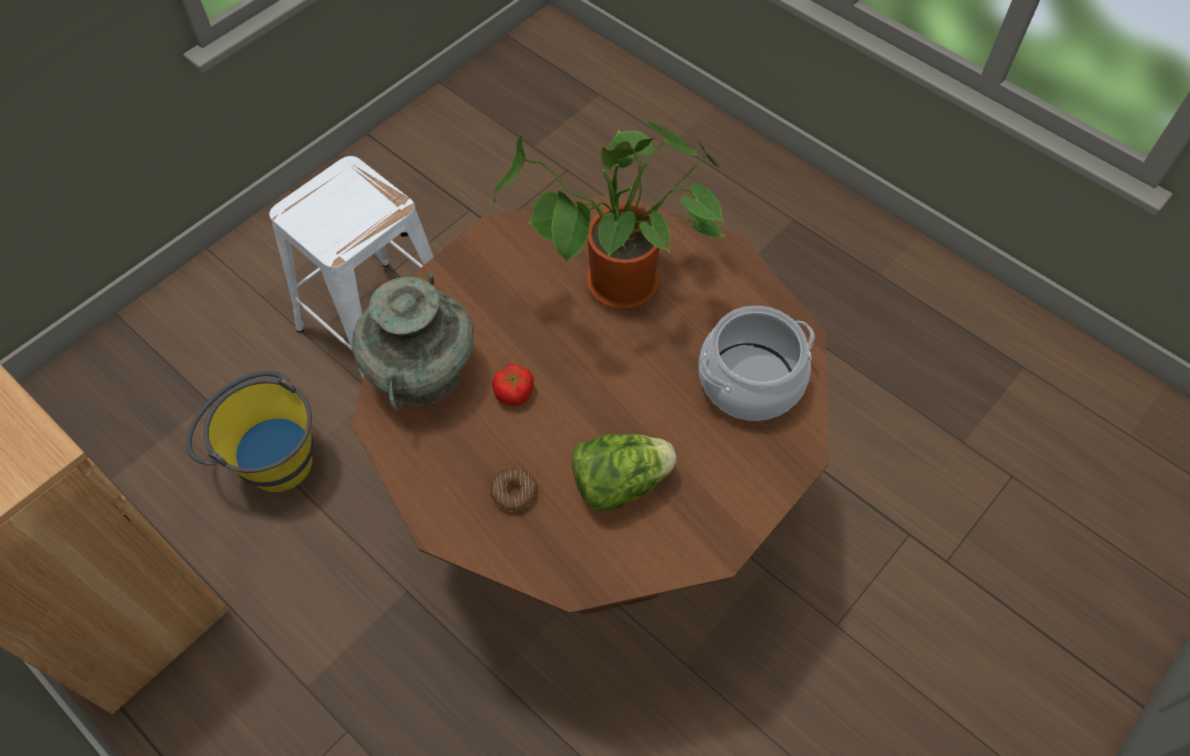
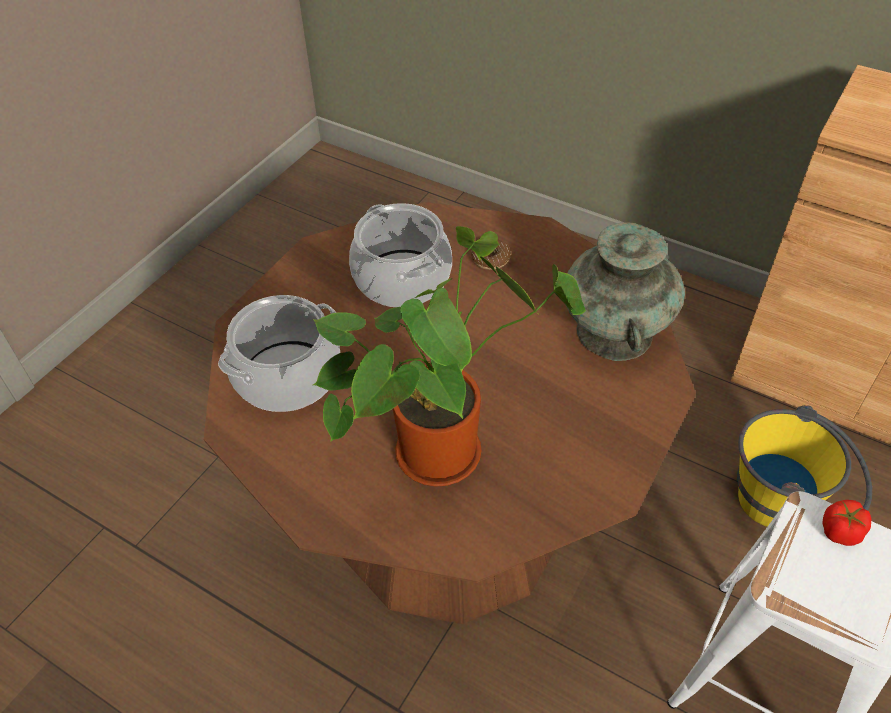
camera: 170 degrees right, 10 degrees down
(514, 393) = (518, 329): tomato -> tomato (840, 531)
(619, 483) = (403, 279): lettuce -> cooking pot

